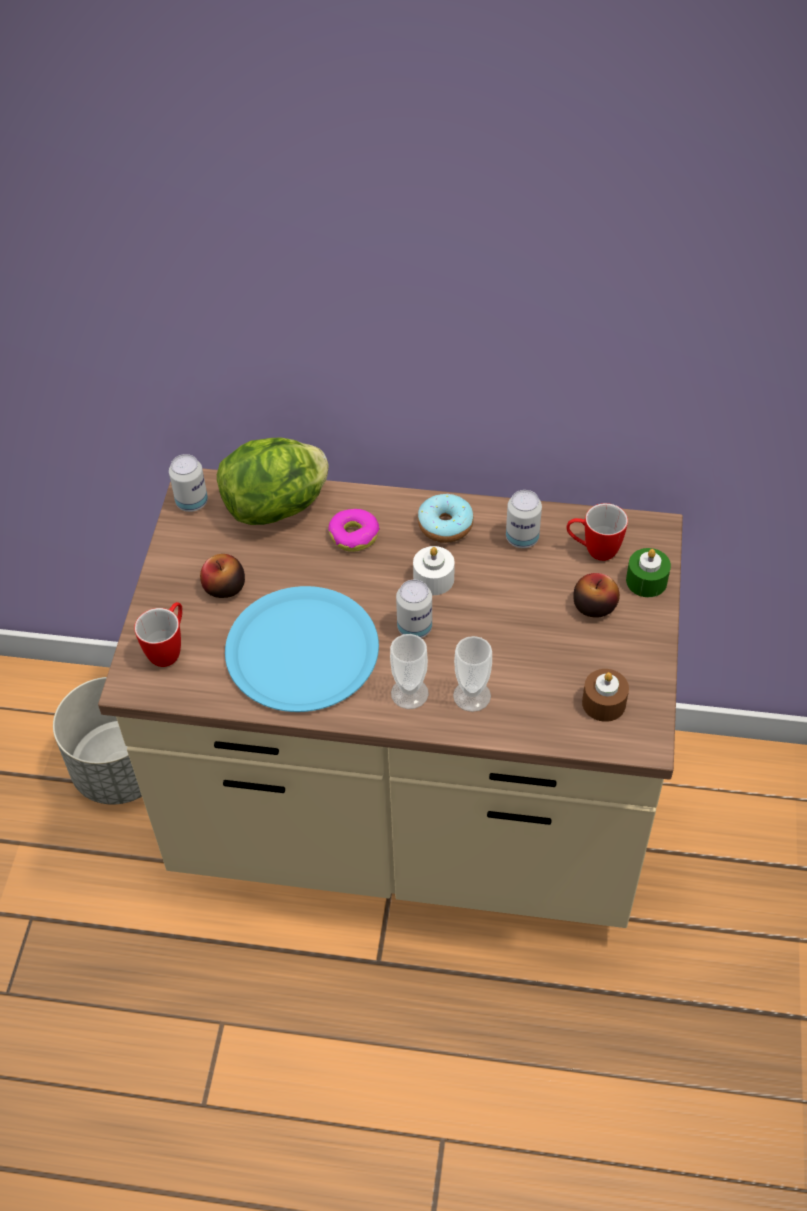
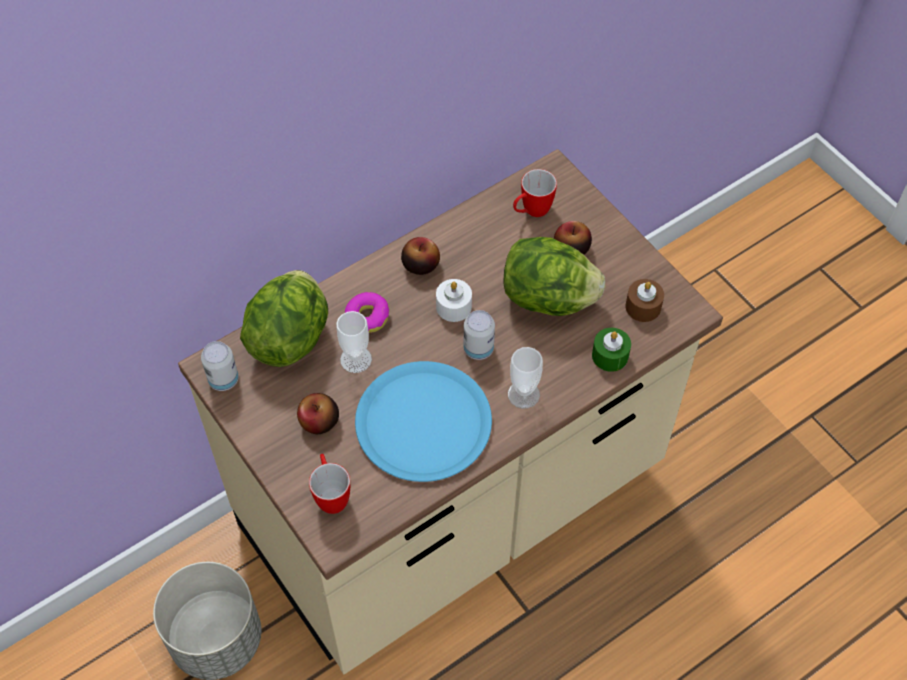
camera: 45 degrees left, 5 degrees up
(445, 525) = (420, 264): donut -> apple
(472, 696) = (563, 365): cup -> cup (356, 359)
(522, 538) = (479, 236): can -> none
(524, 633) = (549, 299): none -> lettuce
(646, 581) = (584, 208): green candle -> green candle (610, 355)

